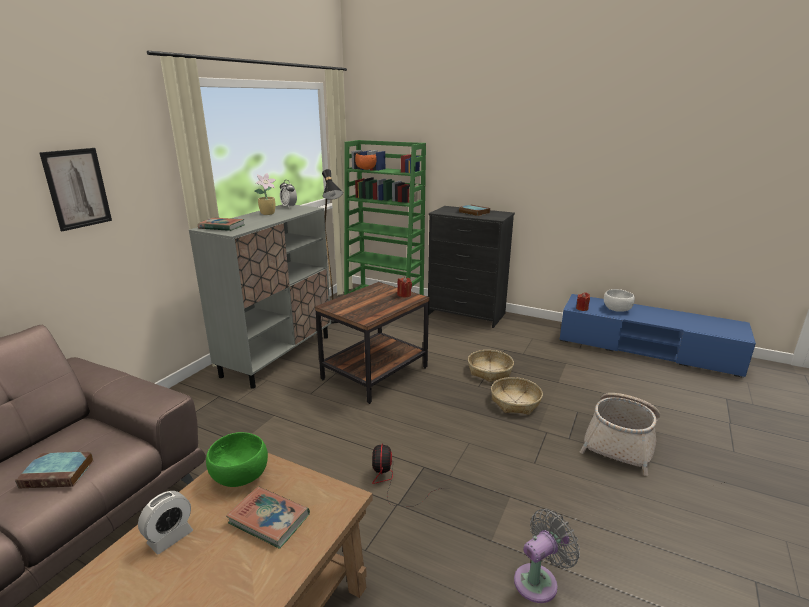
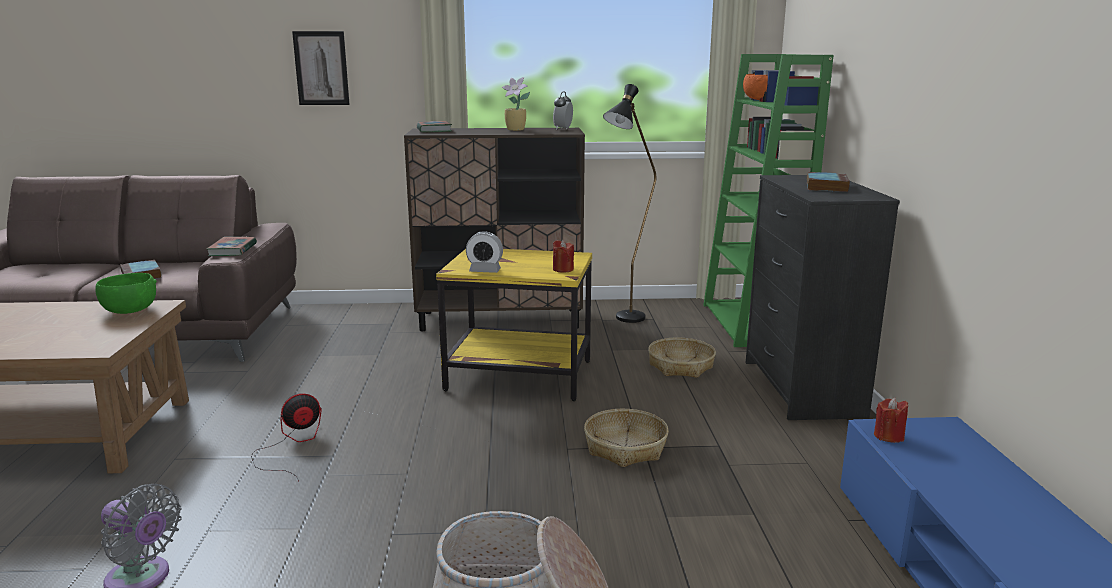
camera: 60 degrees right, 5 degrees down
(170, 537) = (47, 312): alarm clock -> alarm clock (485, 271)
(269, 519) = (68, 332): book -> book (232, 250)
(278, 355) = (500, 320): grey cabinet -> brown cabinet
(374, 373) = (520, 375): brown side table -> yellow side table
(515, 402) = (550, 487): basket -> basket (680, 366)
(617, 309) = (963, 476): white bowl -> none

